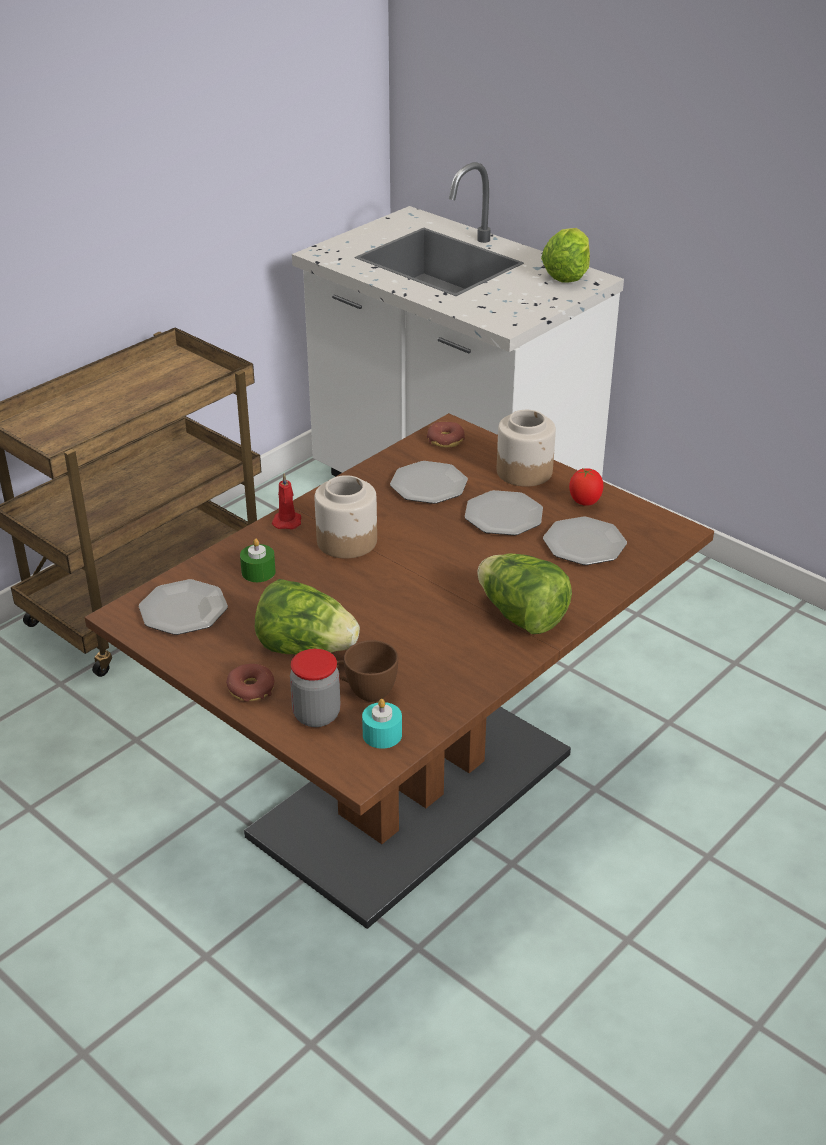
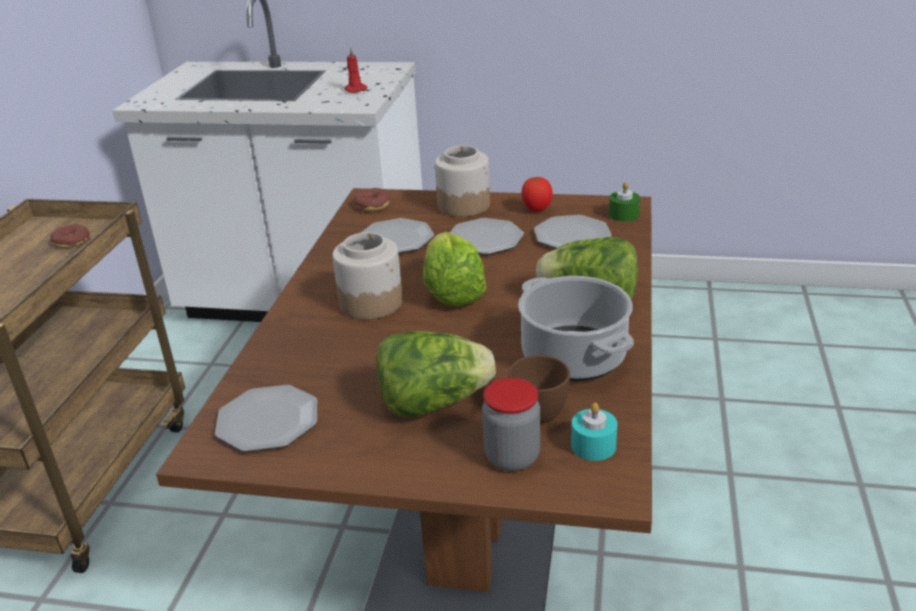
camera: 30 degrees left, 5 degrees down
(251, 689) = (419, 463): donut -> donut (72, 242)
(258, 572) = (312, 358): green candle -> green candle (623, 215)
(287, 521) = (295, 308): red candle -> red candle (355, 89)
(449, 658) = (572, 357): none -> cooking pot
(567, 274) = (369, 69): lettuce -> lettuce (452, 292)

